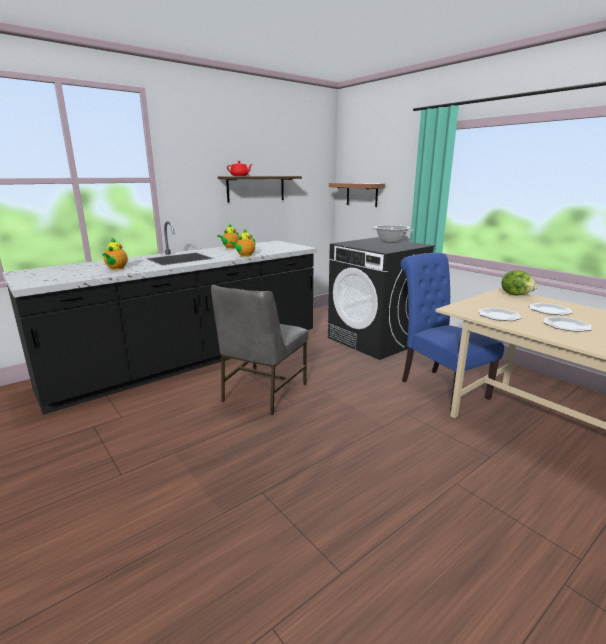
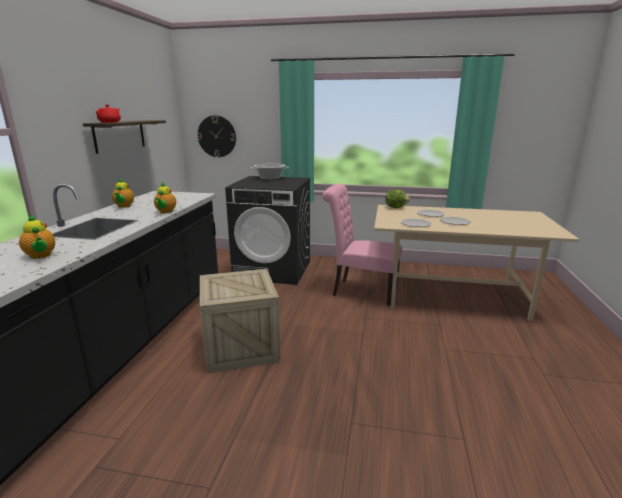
camera: 40 degrees left, 0 degrees up
(262, 393) = (241, 347): grey chair -> crate
(362, 194) = (217, 136): shelf -> wall clock
(439, 387) = (360, 291): blue chair -> pink chair

